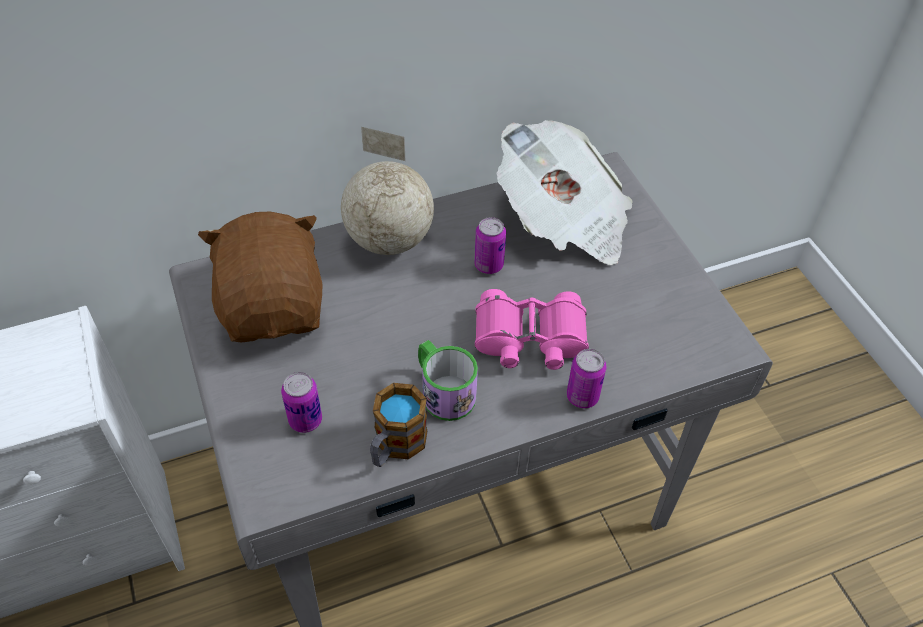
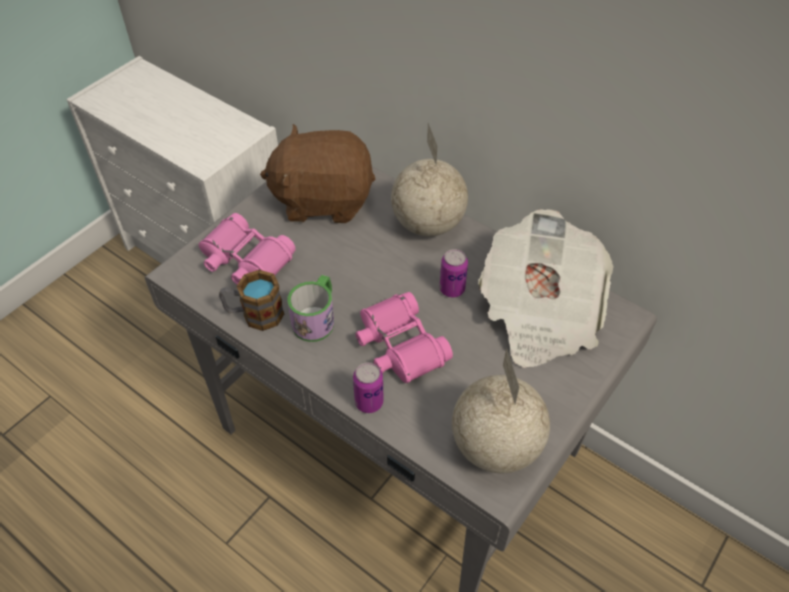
camera: 60 degrees right, 0 degrees up
(274, 307) = (323, 200): brown plush toy -> brown plush toy turned 135 degrees counterclockwise
(305, 420) = (245, 260): can -> pink binoculars
(690, 327) = (495, 448): none -> globe

